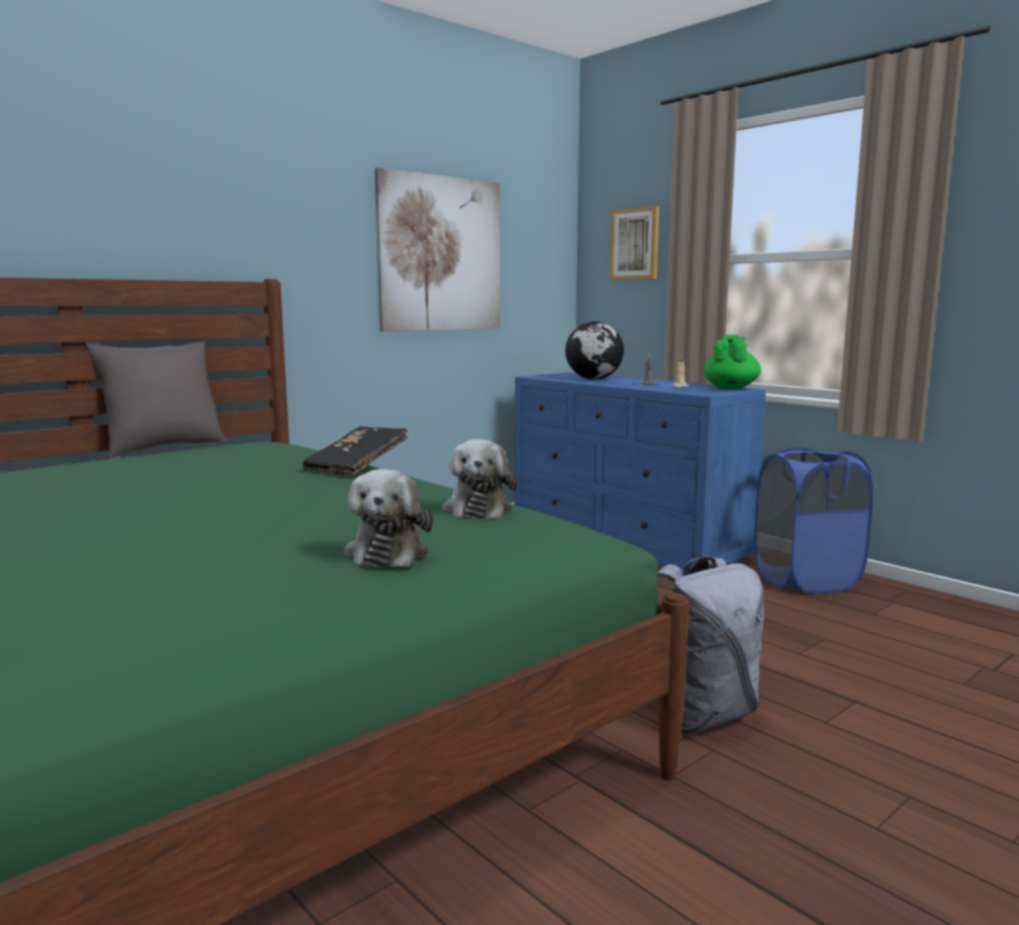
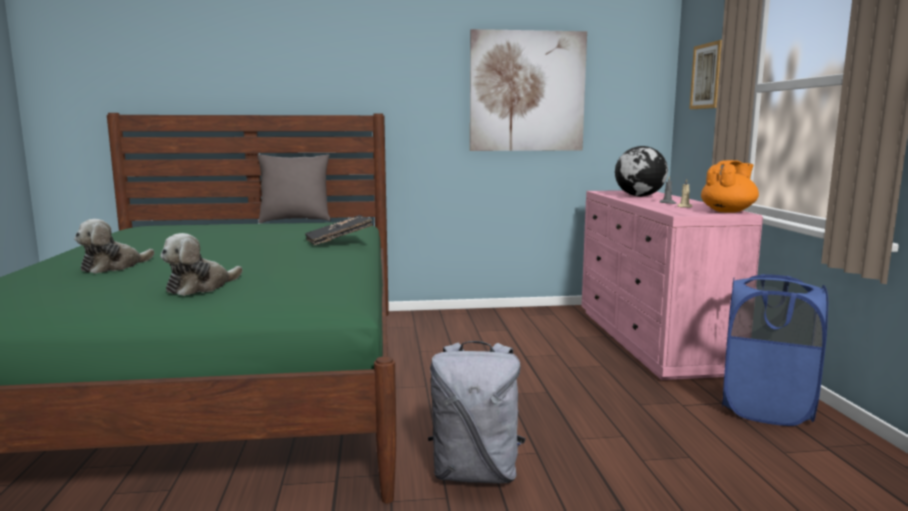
camera: 35 degrees right, 0 degrees up
(478, 509) = (319, 274): plush toy -> plush toy (113, 267)
(627, 539) = (651, 340): blue dresser -> pink dresser
(730, 388) = (728, 211): green teapot -> orange teapot

